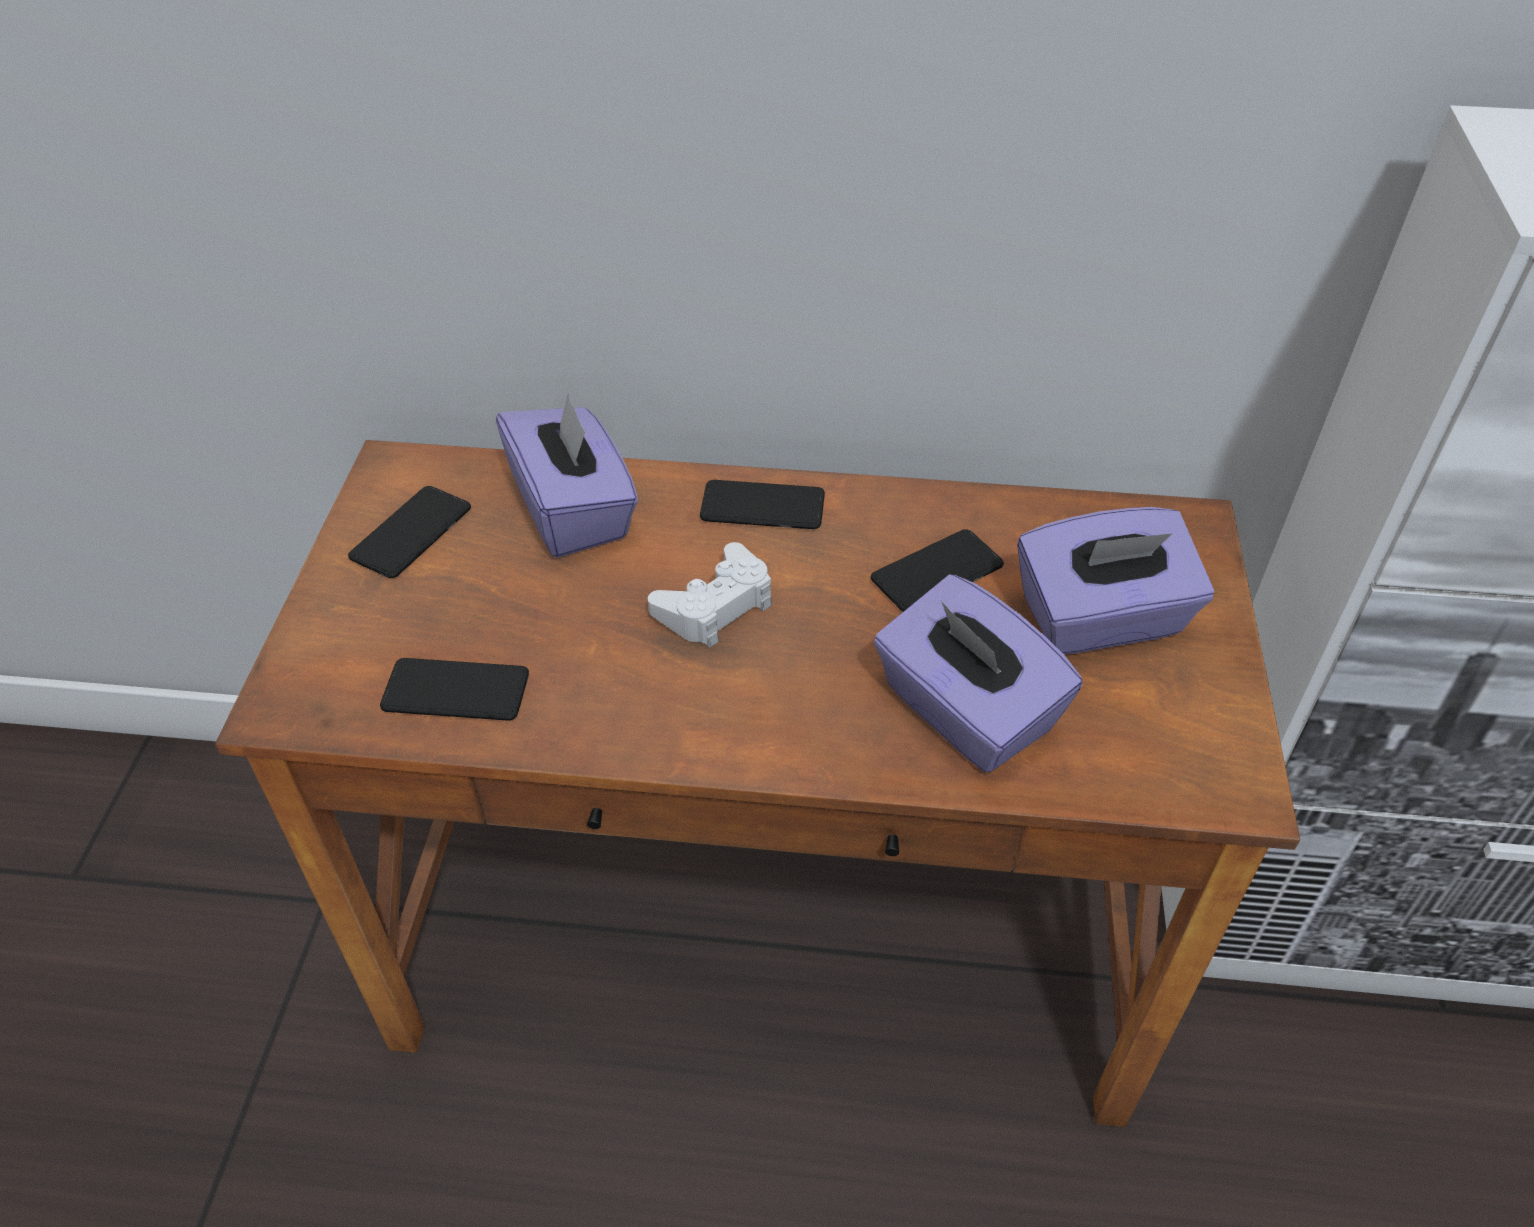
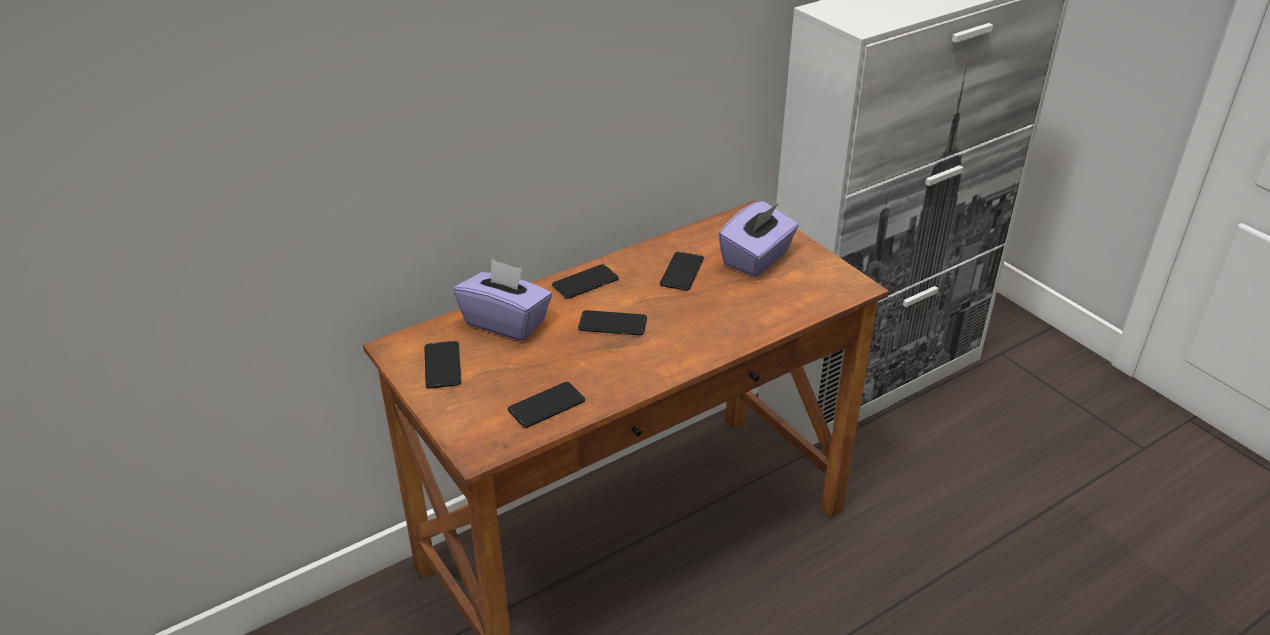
camera: 40 degrees left, 10 degrees down
(716, 605) = (612, 324): white game controller -> phone
(965, 712) = (746, 310): purple tissue box -> none

